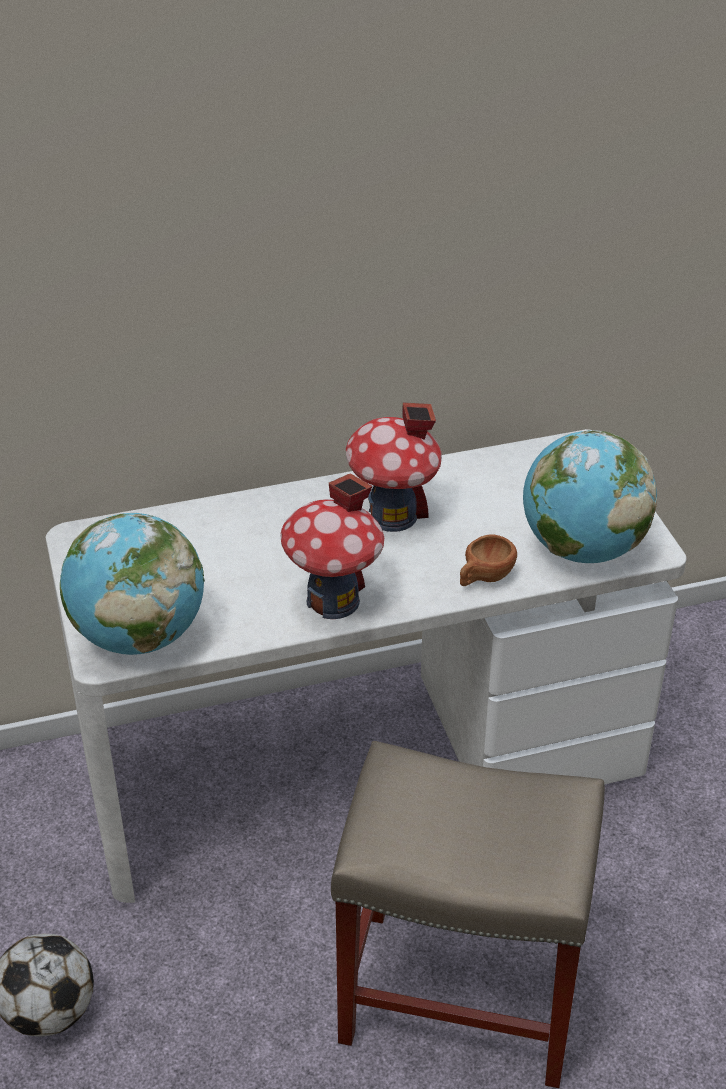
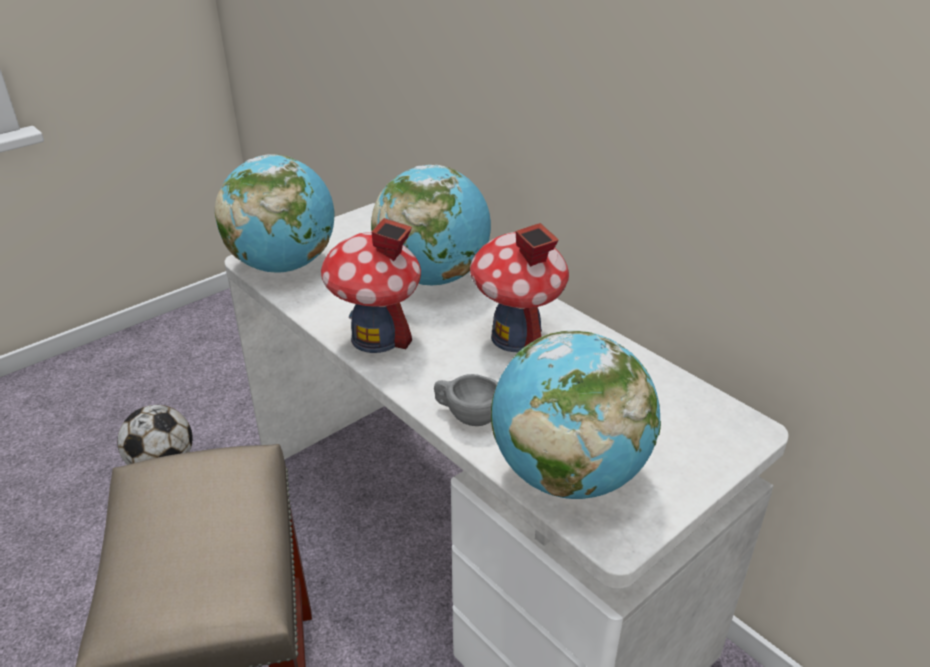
camera: 65 degrees right, 5 degrees down
(252, 535) = (433, 277): none -> globe
(484, 578) = (467, 415): brown cup -> grey cup

